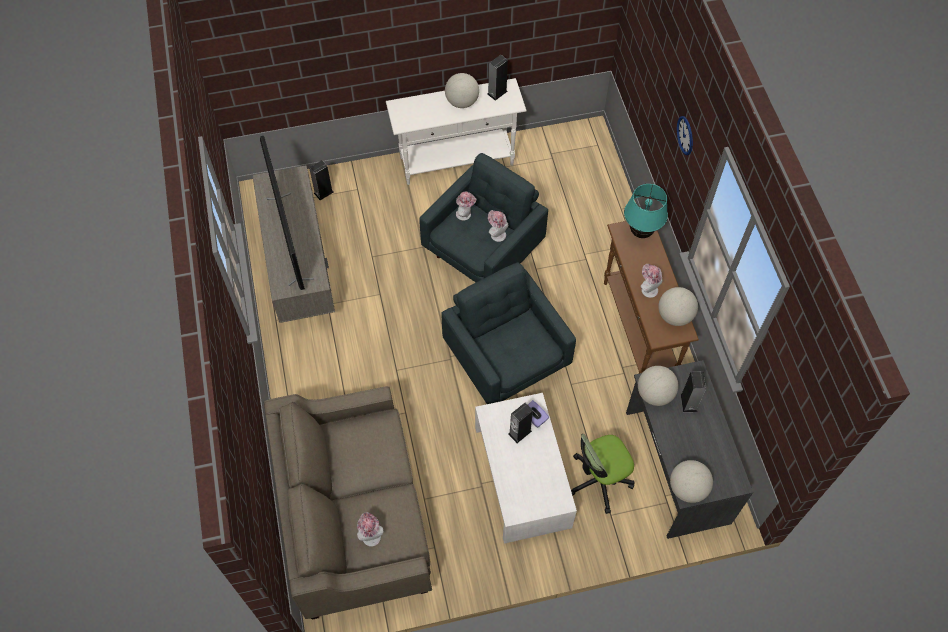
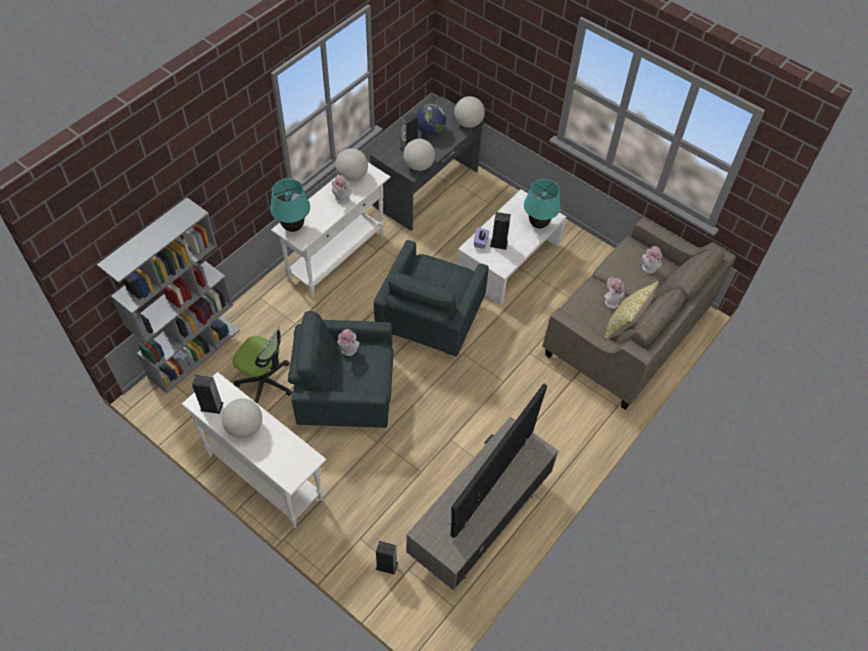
camera: 130 degrees left, 5 degrees down
(332, 455) = (624, 327): none -> pillow
(465, 214) = (347, 385): hat -> hat (610, 300)
(515, 489) = (538, 224): none -> turquoise table lamp
(599, 480) = (472, 220): office chair -> office chair (265, 382)
(608, 173) = (194, 353): none -> grey bookcase
(638, 329) = (337, 257): brown console table -> white console table
(685, 135) = (230, 162): wall clock -> none
(701, 440) = (430, 131): none -> globe

